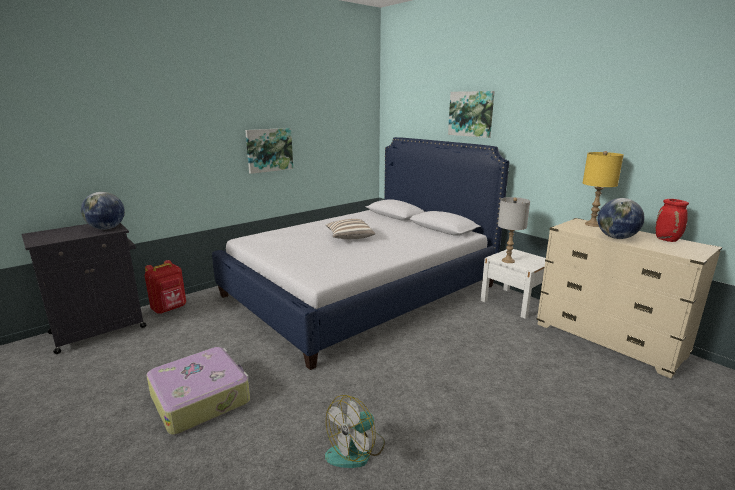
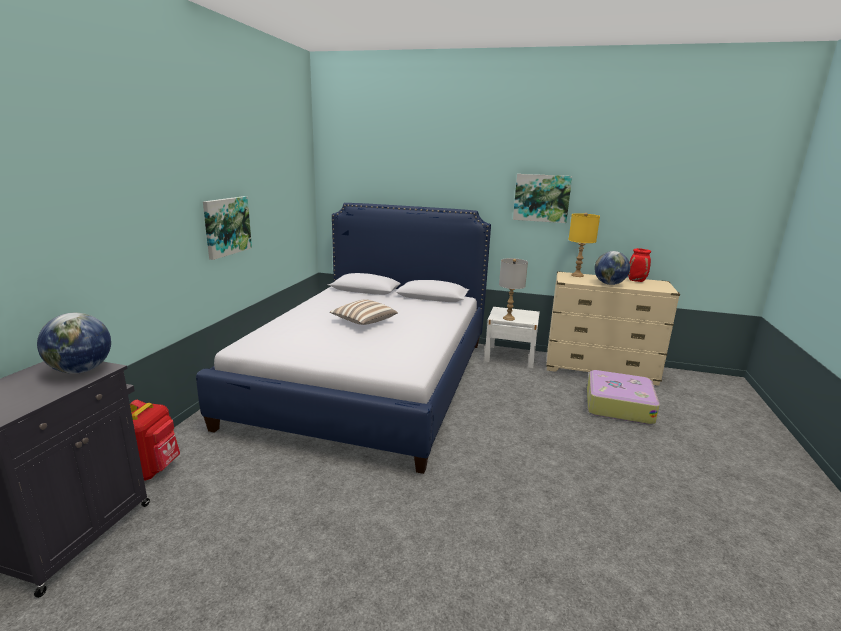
camera: 35 degrees left, 0 degrees up
(201, 398) = (350, 549): suitcase -> suitcase (618, 405)
(356, 450) = (550, 523): fan -> none
(471, 114) = (442, 178): picture -> picture (541, 198)

